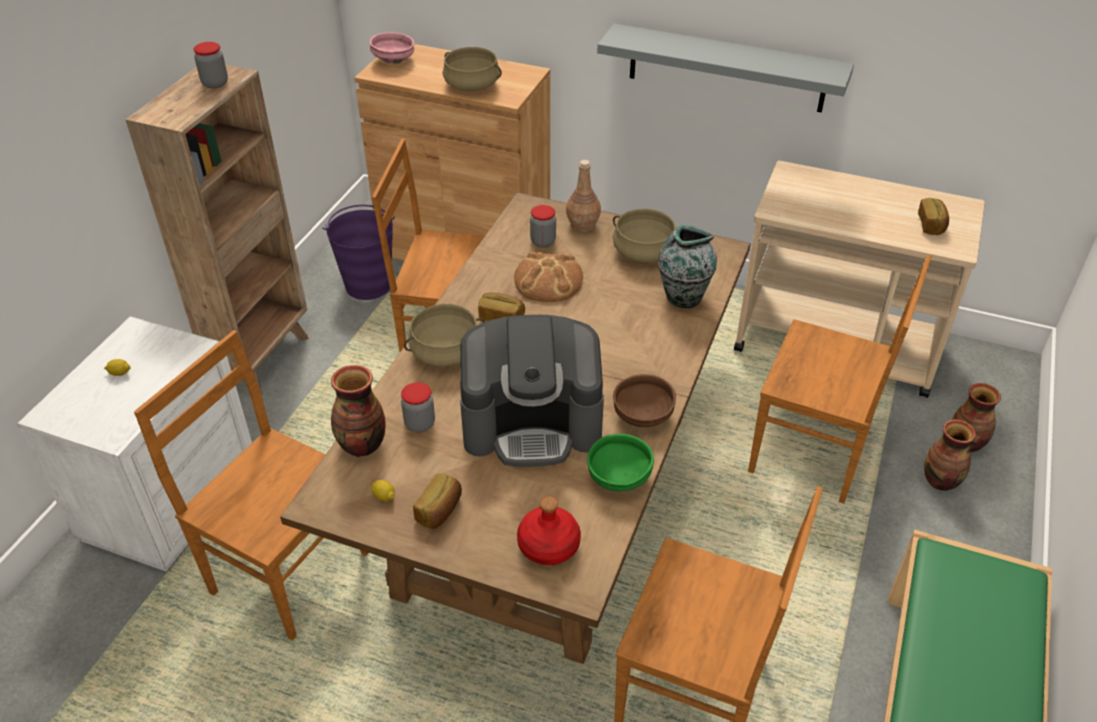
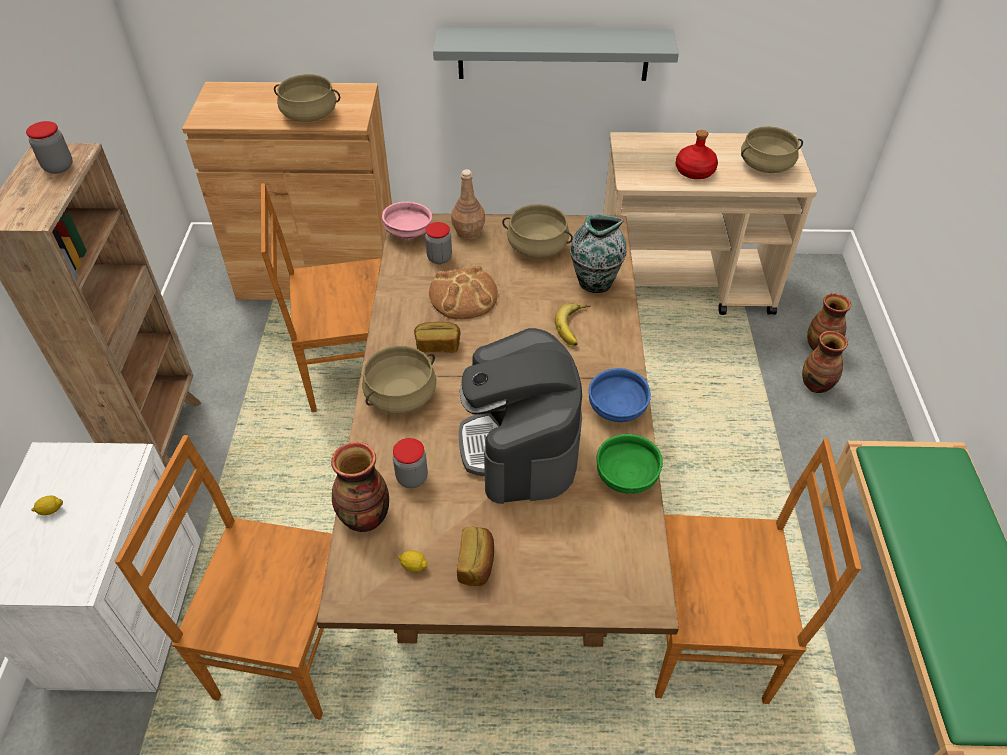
camera: 20 degrees left, 5 degrees up
(368, 285) = (239, 333): purple bucket -> none
(394, 60) = (216, 103): pink bowl -> pink bowl (409, 233)
(532, 423) = (520, 445): coffee machine -> coffee machine turned 105 degrees clockwise
(549, 545) = (597, 566): red bottle -> red bottle (695, 171)
(642, 333) = (575, 327): none -> banana
(642, 416) = (616, 409): brown bowl -> blue bowl
(813, 453) = (707, 388): brown chair -> none
(931, 225) = (766, 165): bread -> beige cooking pot

